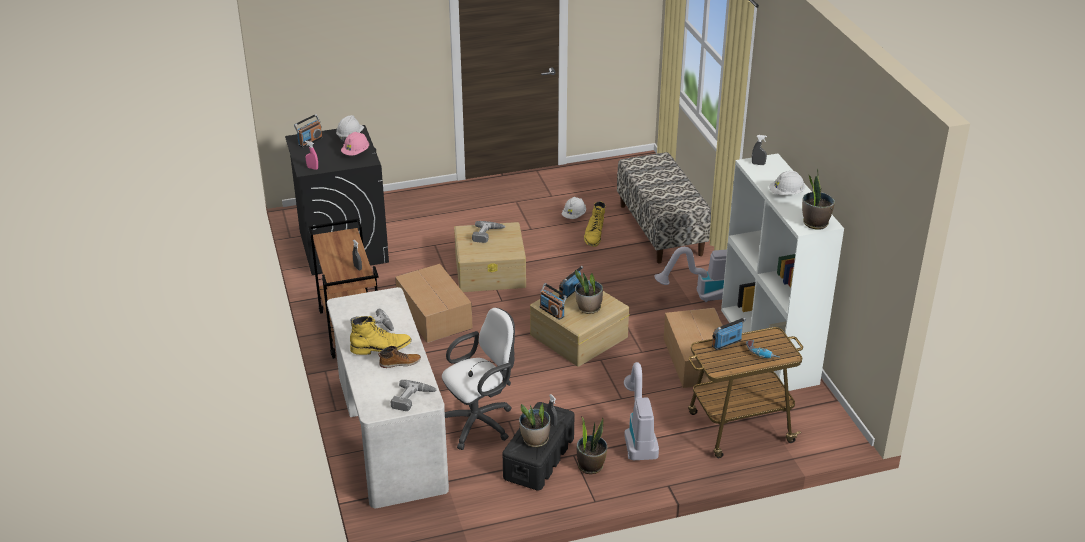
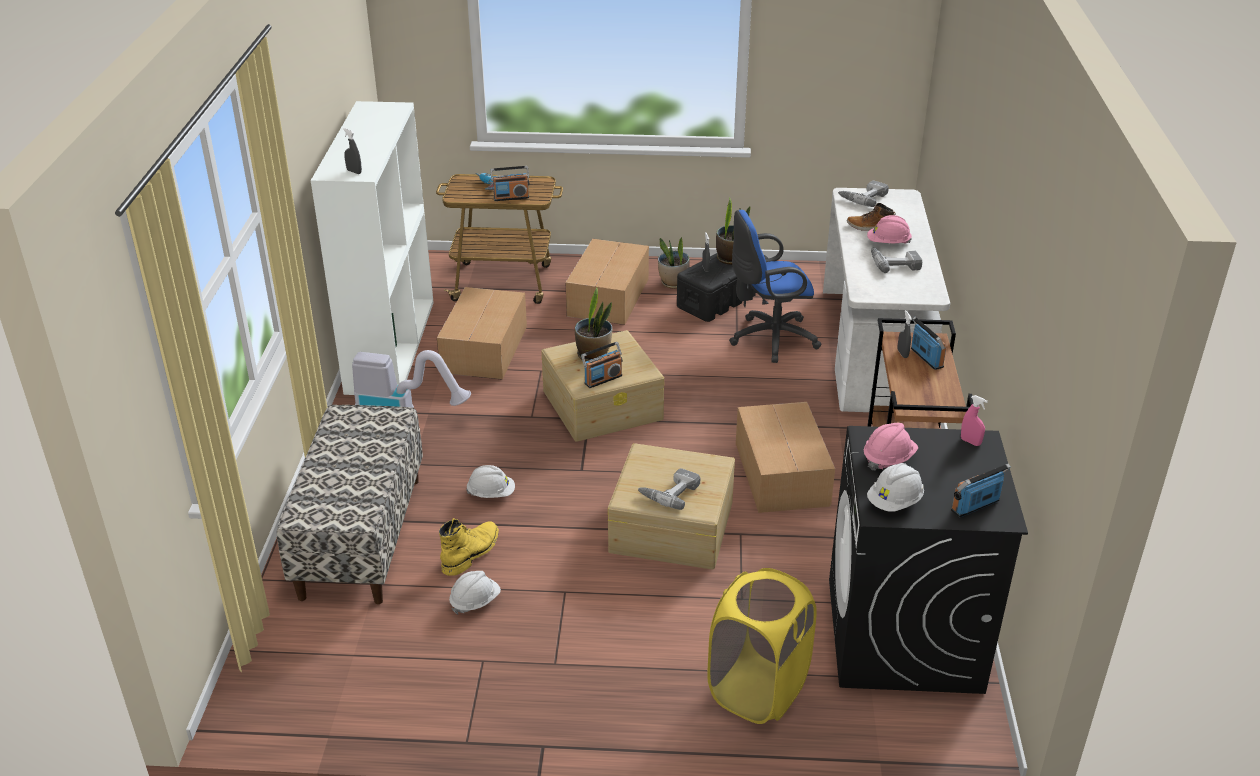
camera: 160 degrees left, 0 degrees up
(381, 348) = (888, 243): yellow boot -> pink hard hat
(413, 211) = (757, 690): none -> yellow laundry basket
(480, 422) = (769, 339): white office chair -> blue office chair
(552, 312) = (641, 360): radio -> radio (926, 358)
(638, 436) = (609, 296): vacuum cleaner -> cardboard box
(786, 193) = (368, 137): white hard hat -> white hard hat (491, 494)
(815, 223) = (379, 109): potted plant -> none

